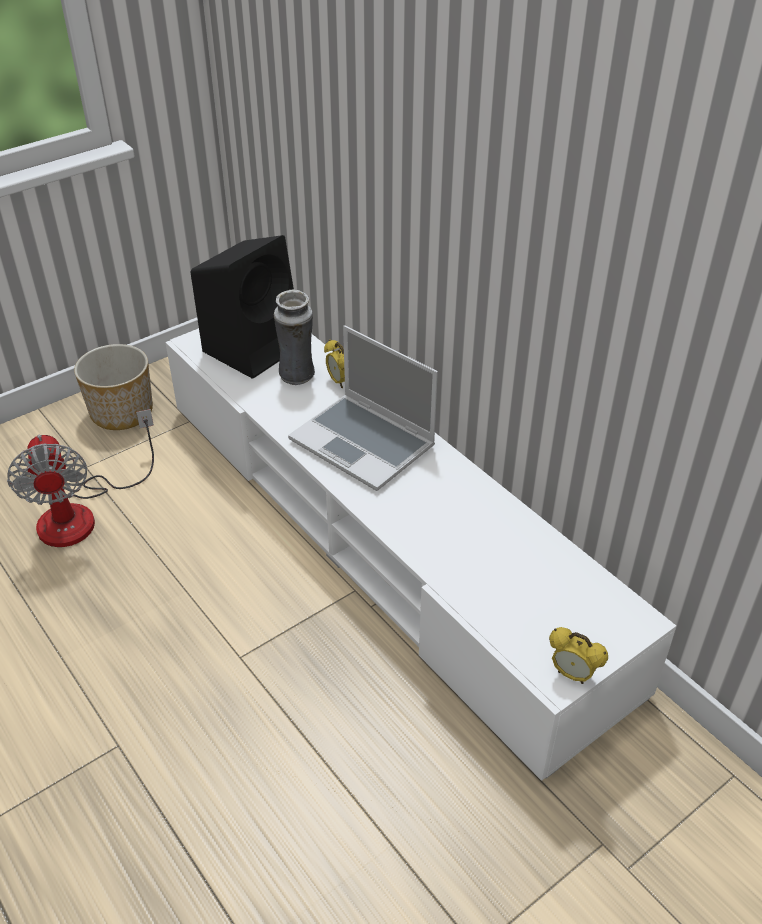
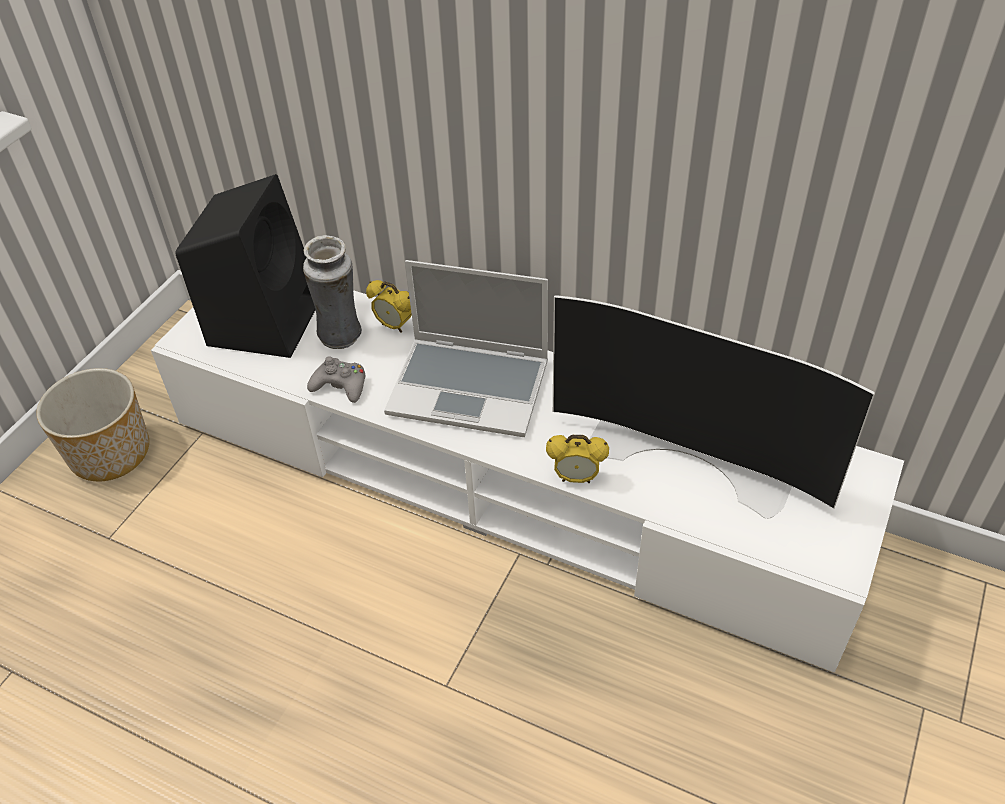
camera: 25 degrees left, 5 degrees up
(82, 513) = (143, 596): fan -> none
(273, 409) = (340, 385): none -> grey game controller
(499, 553) = (693, 454): none -> television
(572, 674) = (850, 554): alarm clock -> alarm clock (576, 478)

